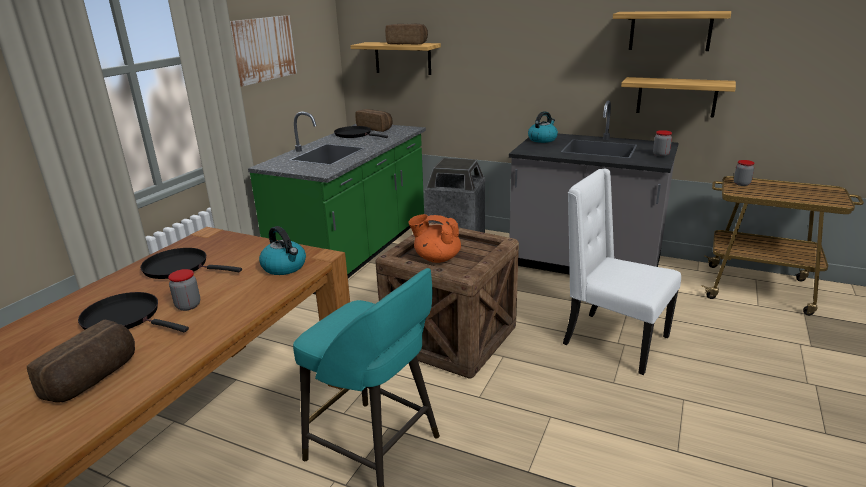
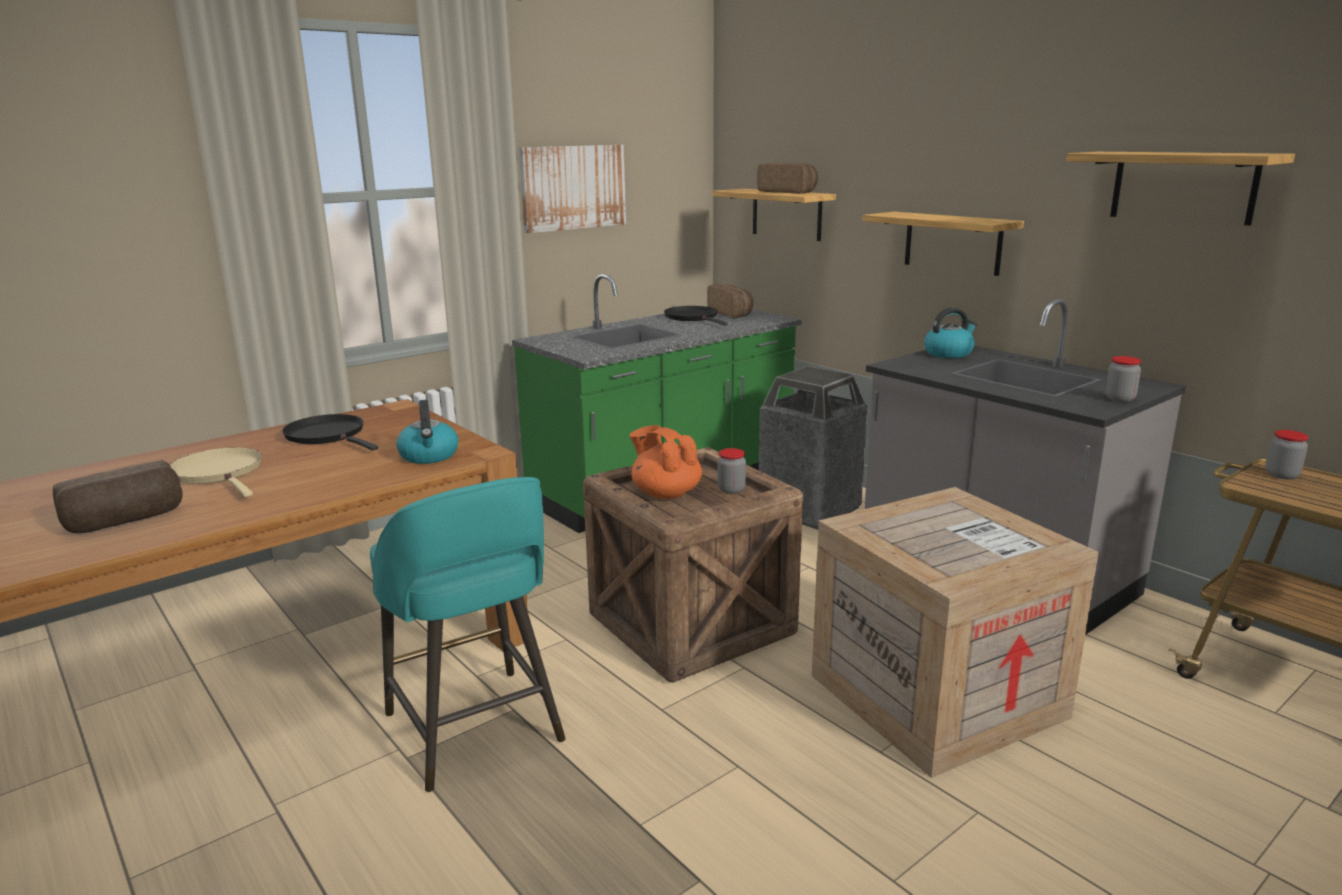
camera: 25 degrees right, 5 degrees down
(126, 318) = (219, 473): black frying pan -> beige frying pan
(188, 306) = (287, 474): jar -> jar (731, 490)
(612, 341) = (936, 693): white chair -> crate
(676, 97) = (1189, 304): shelf -> shelf (952, 243)

